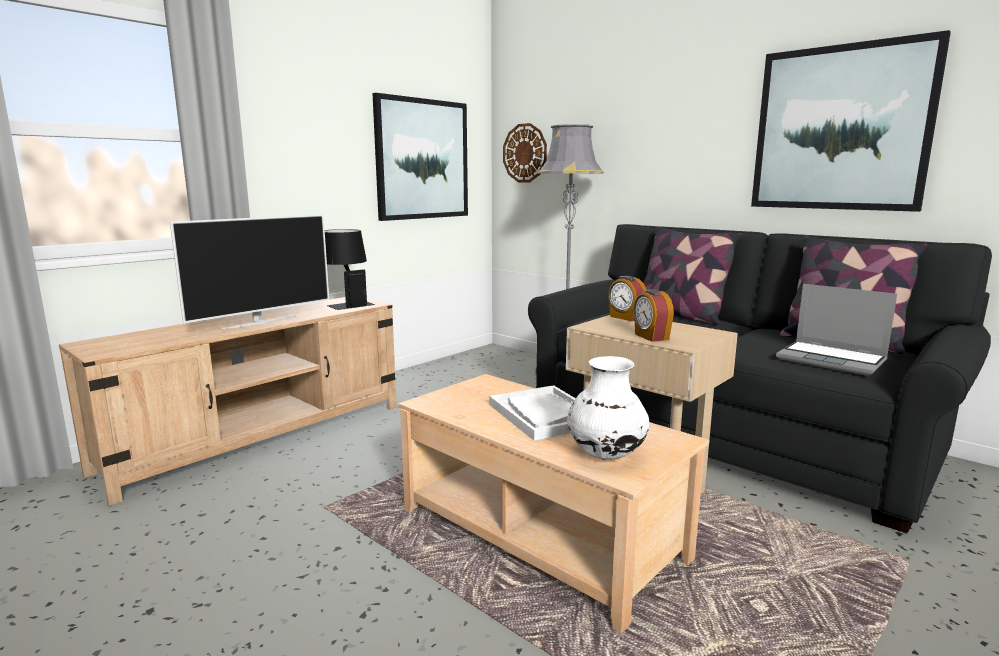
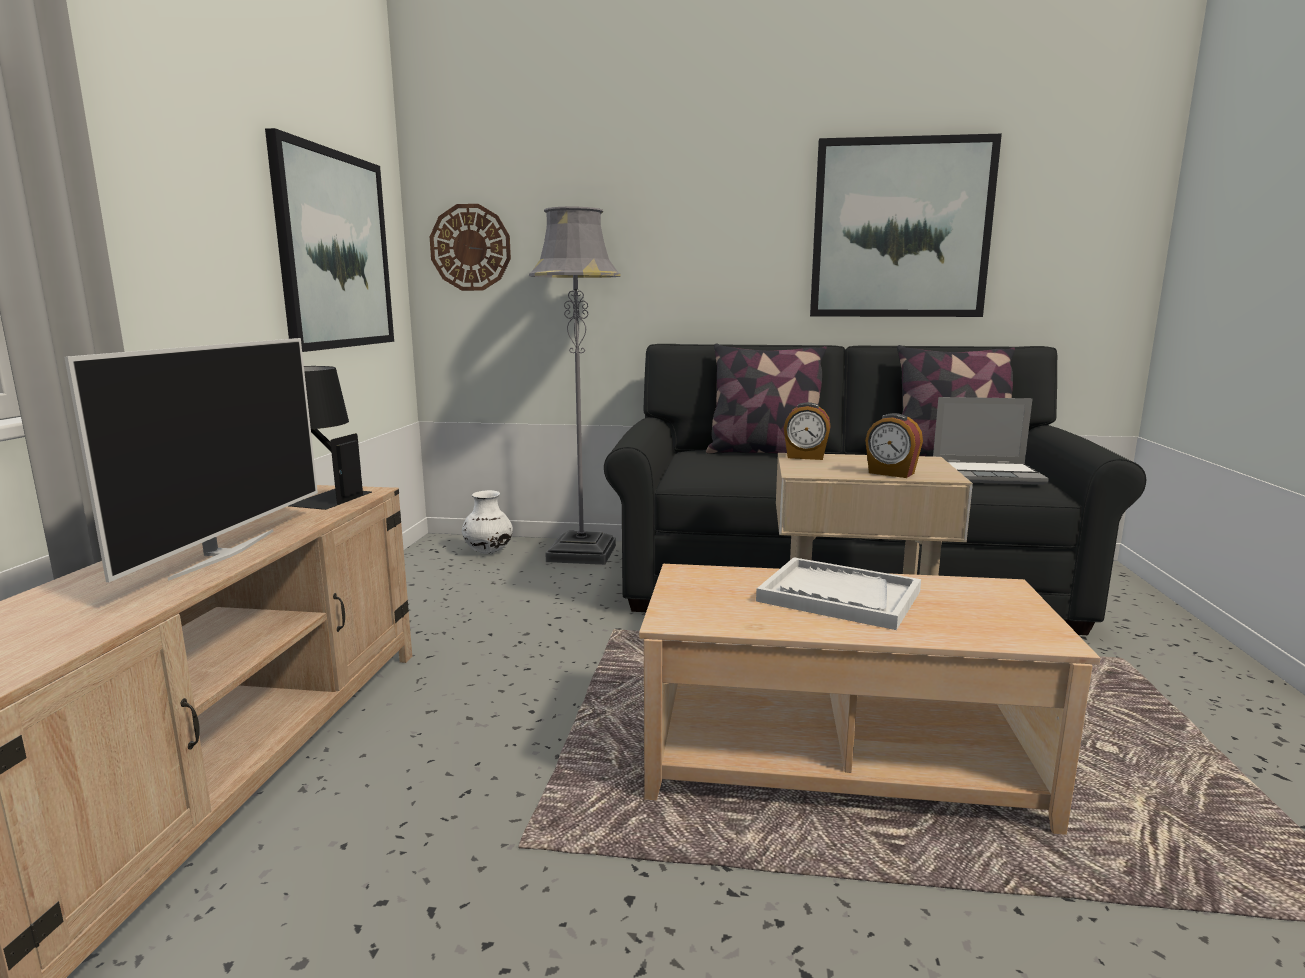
camera: 35 degrees left, 0 degrees up
(605, 454) = (989, 623): white vase -> white vase (488, 552)

